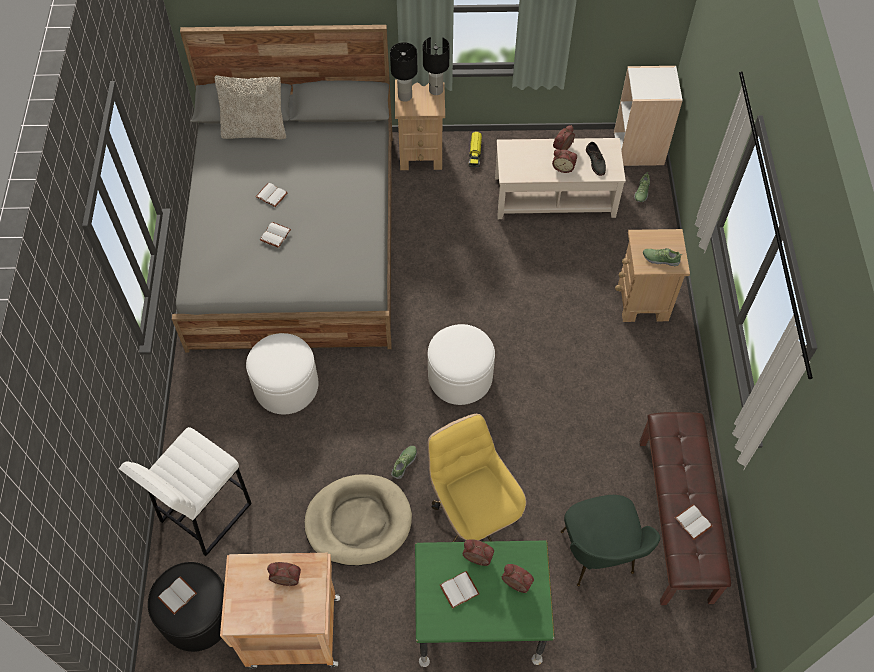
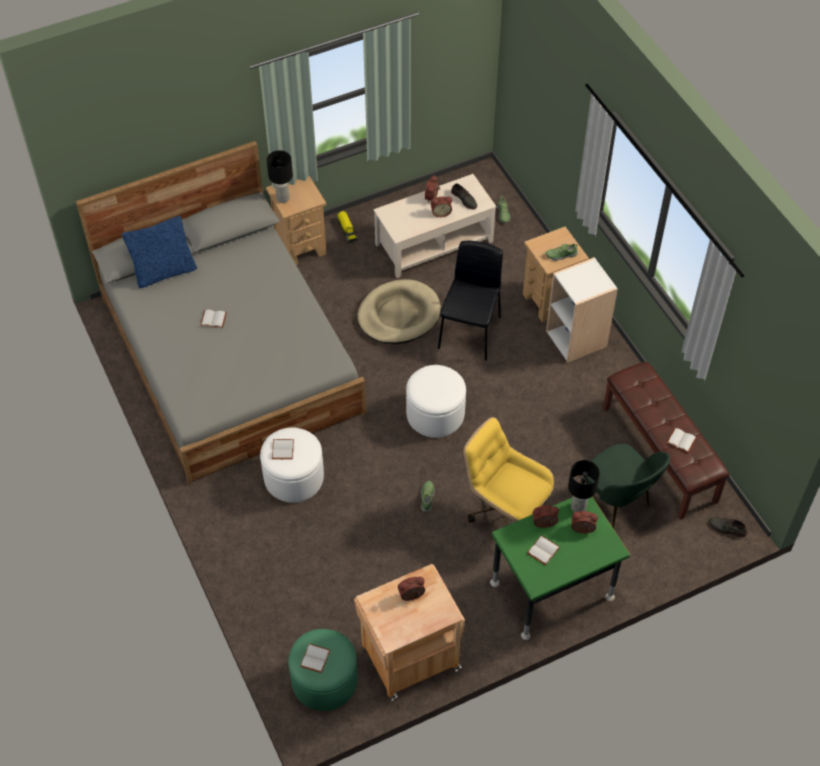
camera: 25 degrees left, 5 degrees down
(197, 615) = (324, 680): black ottoman -> green ottoman
(204, 514) = (284, 603): white stool -> none
(255, 128) = (164, 270): beige pillow -> blue pillow
(275, 234) = (236, 349): white book -> white book (282, 449)
(358, 521) = (415, 556): beige dog bed -> beige dog bed (398, 315)
(436, 90) = (306, 184): black table lamp -> black table lamp (579, 507)
(543, 302) = (470, 330): none -> black chair
(638, 149) = (482, 180): bookcase -> bookcase (576, 339)
(709, 638) = (727, 528): none -> grey shoe

